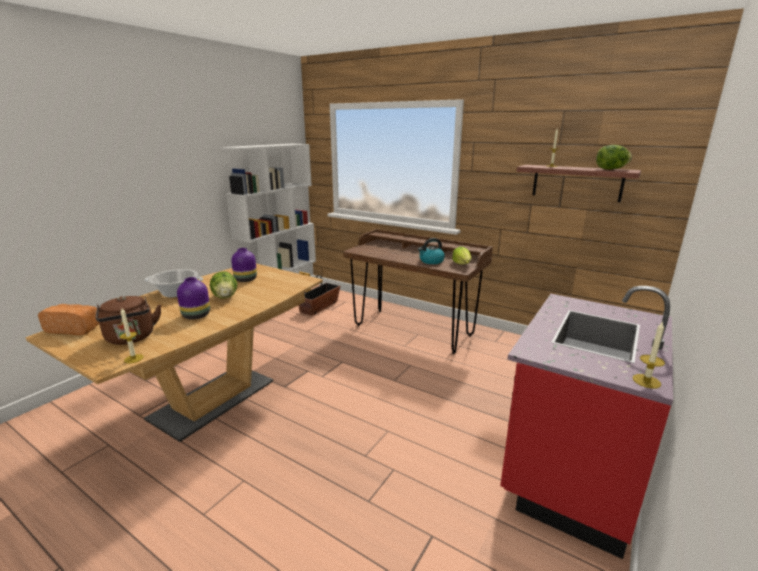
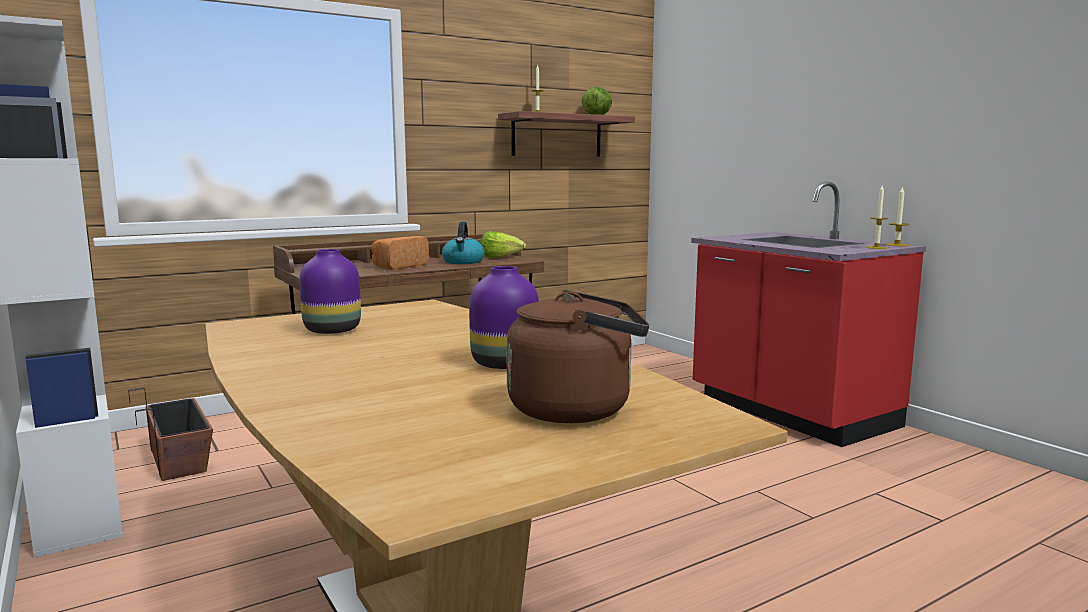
camera: 65 degrees left, 10 degrees down
(75, 329) = (419, 470): bread -> bread (399, 266)
(133, 358) = (697, 404): candle -> candle (876, 247)
(176, 293) = (305, 376): cooking pot -> none
(225, 297) = (422, 345): lettuce -> none

